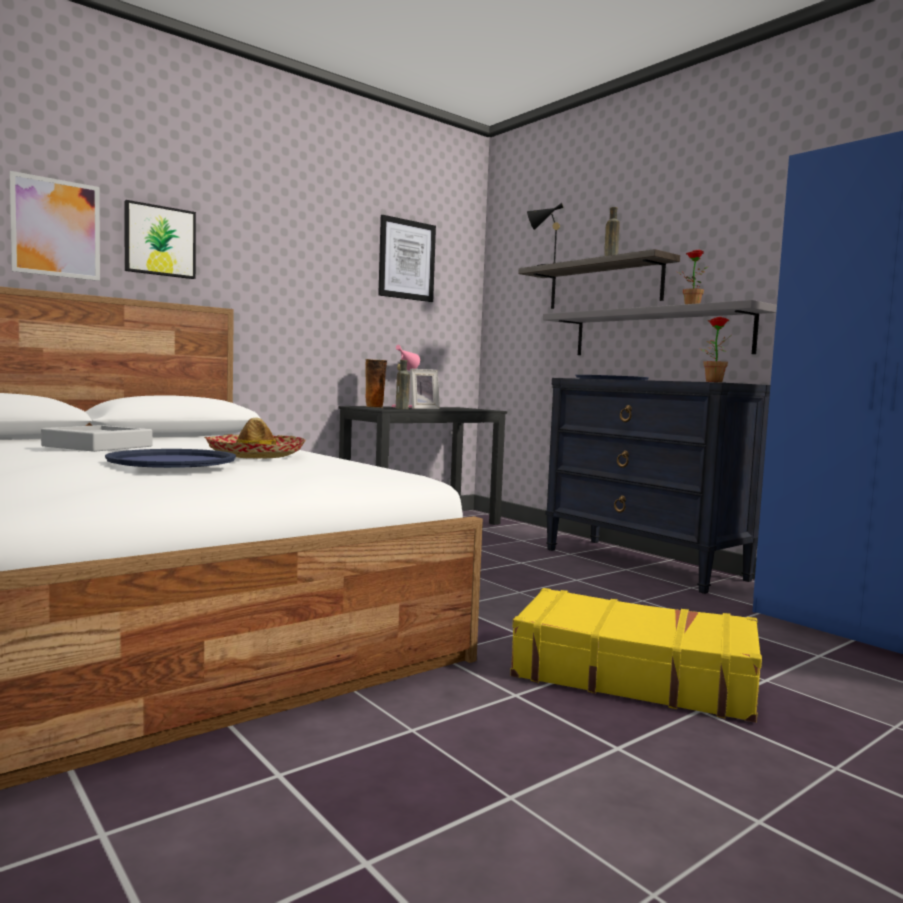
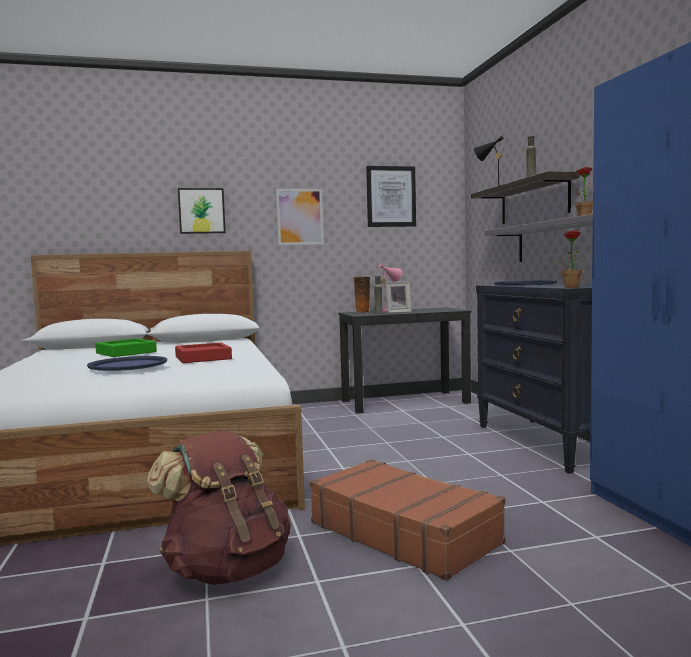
camera: 25 degrees right, 0 degrees up
(56, 228) = (137, 212): picture -> picture (300, 217)
(98, 446) = (126, 352): grey tray -> green tray
(255, 455) = (203, 358): hat -> red tray
(482, 752) = (227, 569): none -> brown backpack
(633, 675) = (404, 532): yellow suitcase -> brown suitcase

